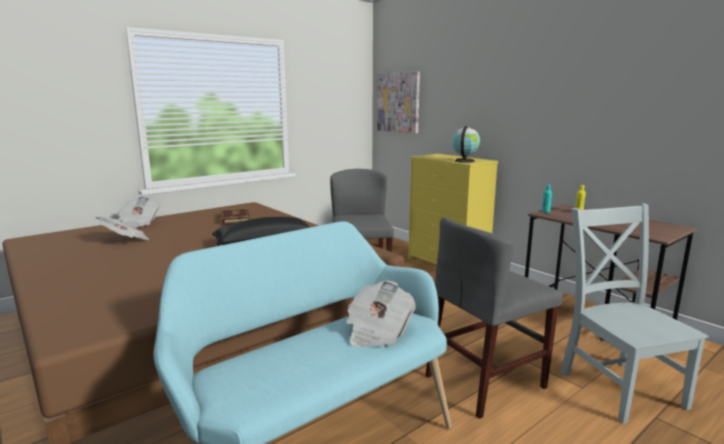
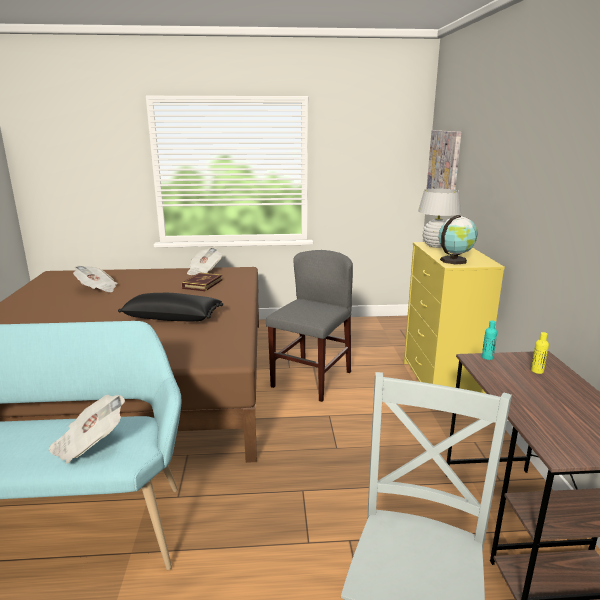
camera: 35 degrees right, 5 degrees up
(139, 223) = (134, 273): newspaper -> newspaper (203, 271)
(431, 156) = (436, 246): none -> white table lamp
(485, 381) = (271, 540): grey chair -> none

